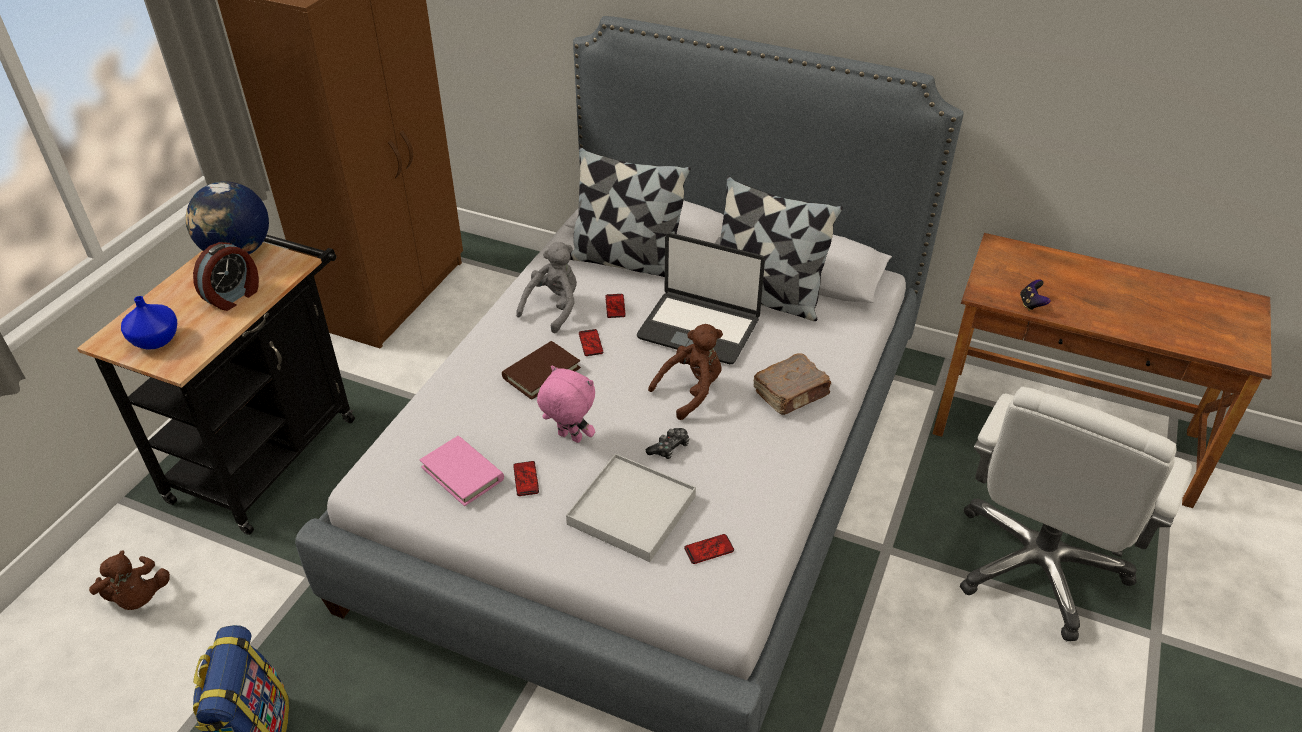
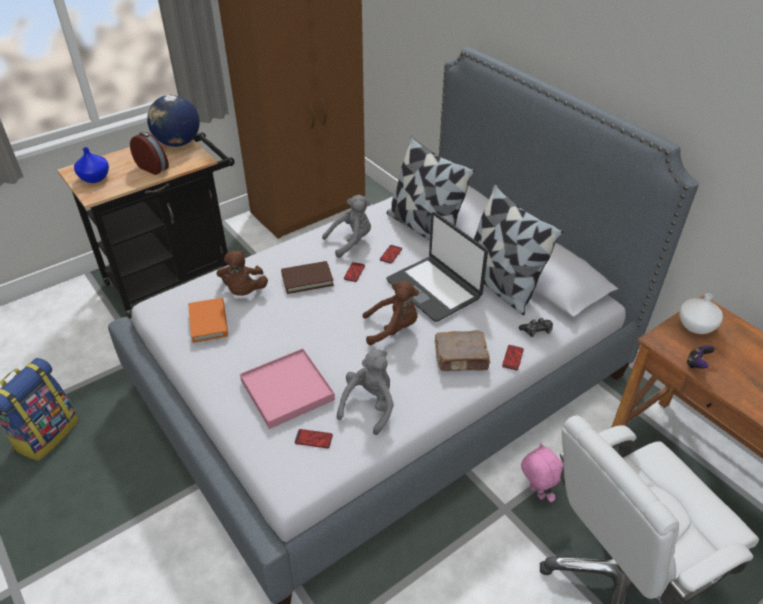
camera: 30 degrees right, 0 degrees up
(138, 598) = (54, 329): brown plush toy -> brown plush toy (244, 291)
(234, 296) = (153, 167): alarm clock -> alarm clock turned 120 degrees counterclockwise
(462, 473) = (208, 322): pink book -> orange book
(526, 479) = (242, 342): phone -> phone (512, 358)
(568, 438) = (289, 327): pink plush toy -> pink plush toy (535, 492)
(632, 510) = (287, 390): white tray -> pink tray
(669, 448) = (346, 360): game controller -> game controller (536, 331)
(738, 486) = (369, 405): none -> grey plush toy
(1002, 266) = (696, 326): none -> white vase

